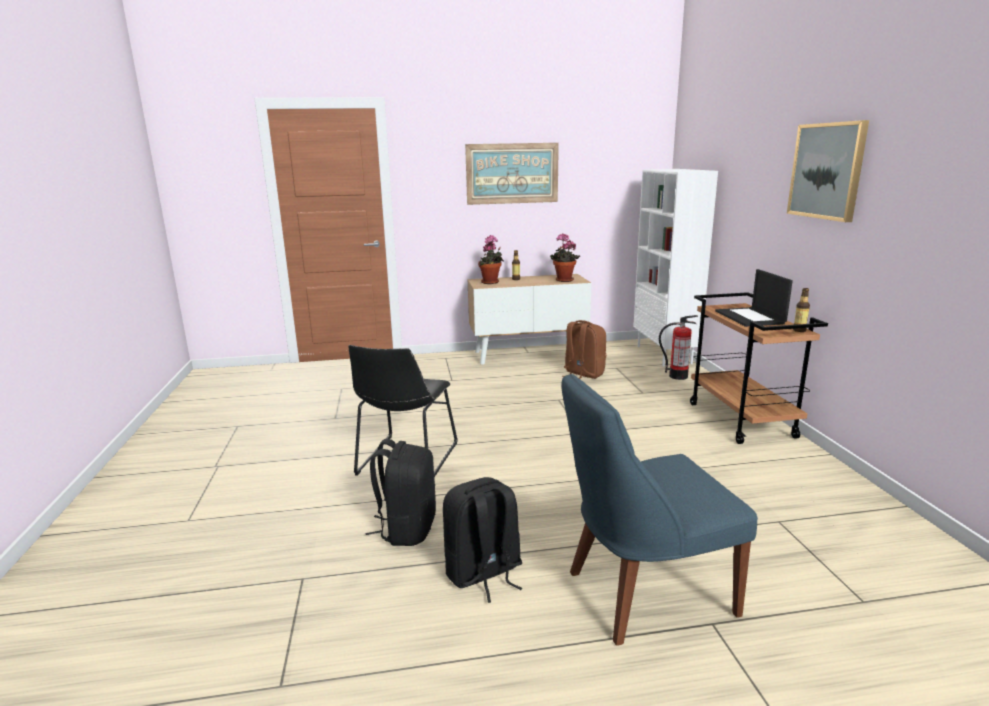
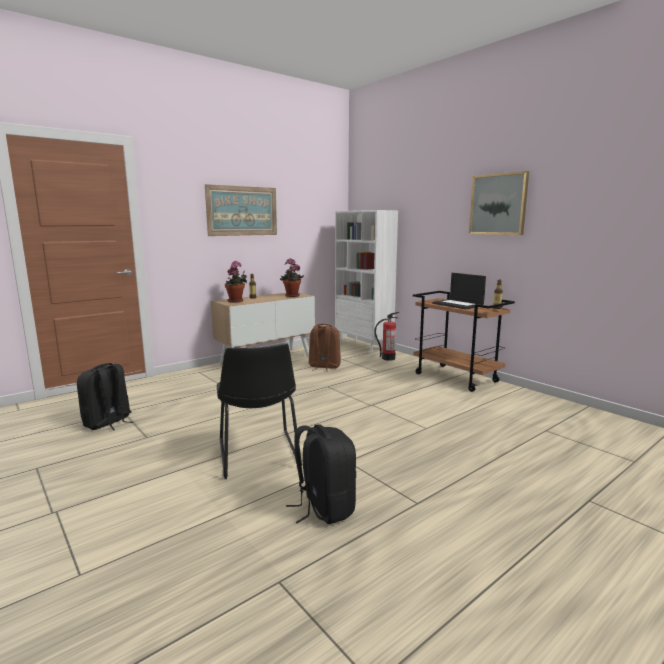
camera: 30 degrees left, 5 degrees down
(483, 573) = (423, 520): black backpack -> black backpack (108, 423)
(643, 593) = (533, 496): blue chair -> none

